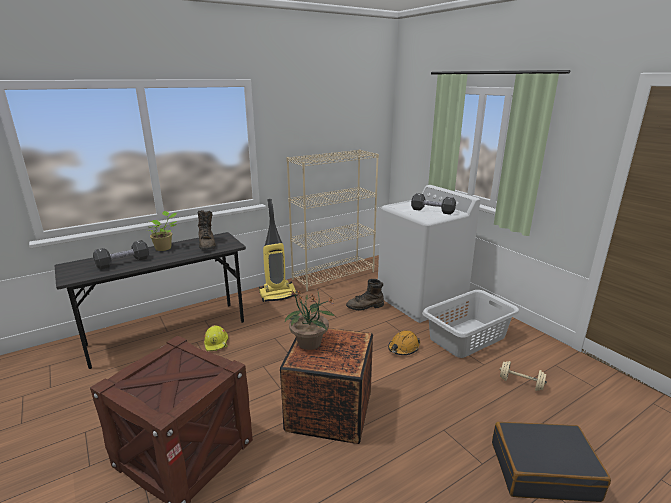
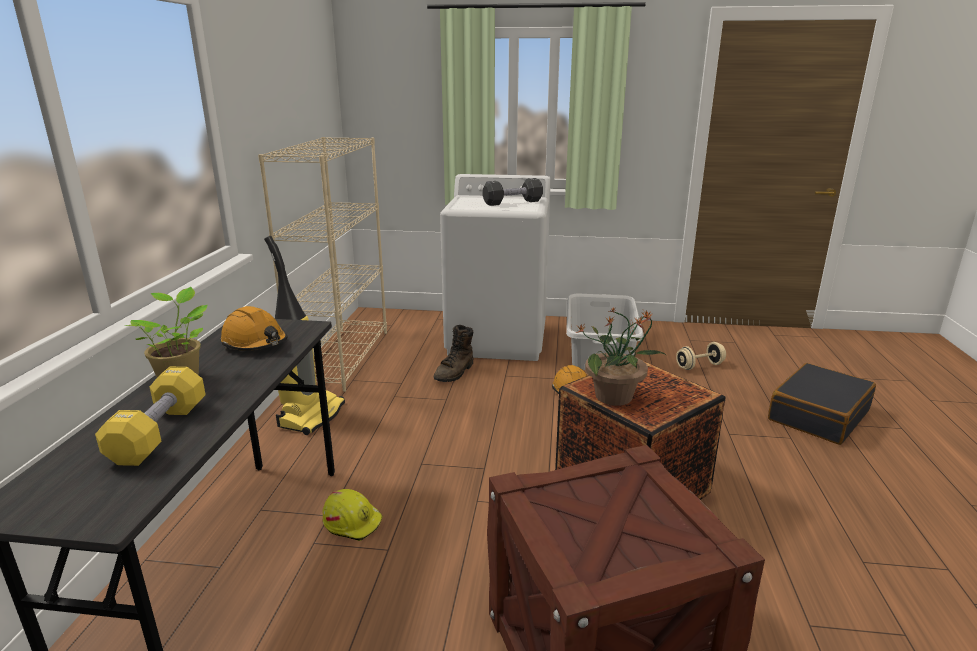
camera: 50 degrees left, 0 degrees up
(123, 262) = (159, 433): black dumbbell -> yellow dumbbell
(207, 244) = (255, 343): brown boot -> orange hard hat

